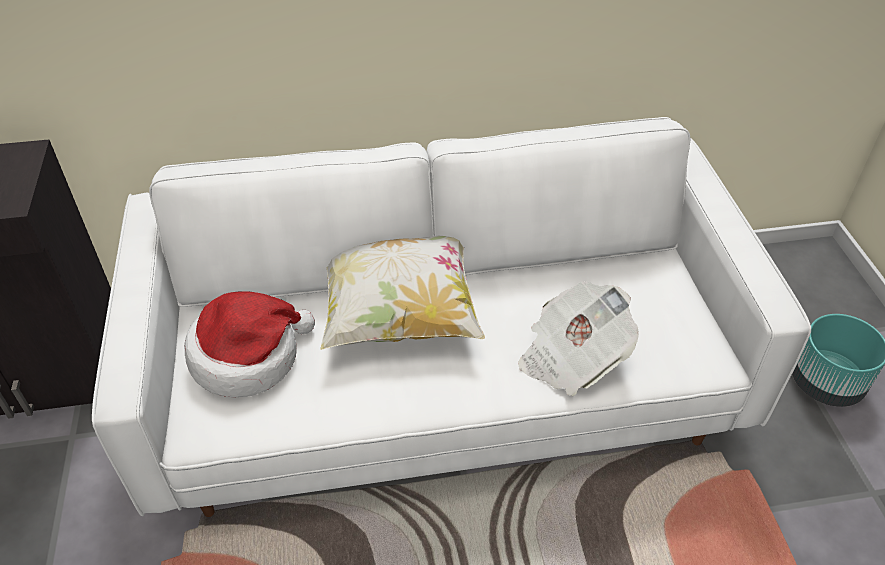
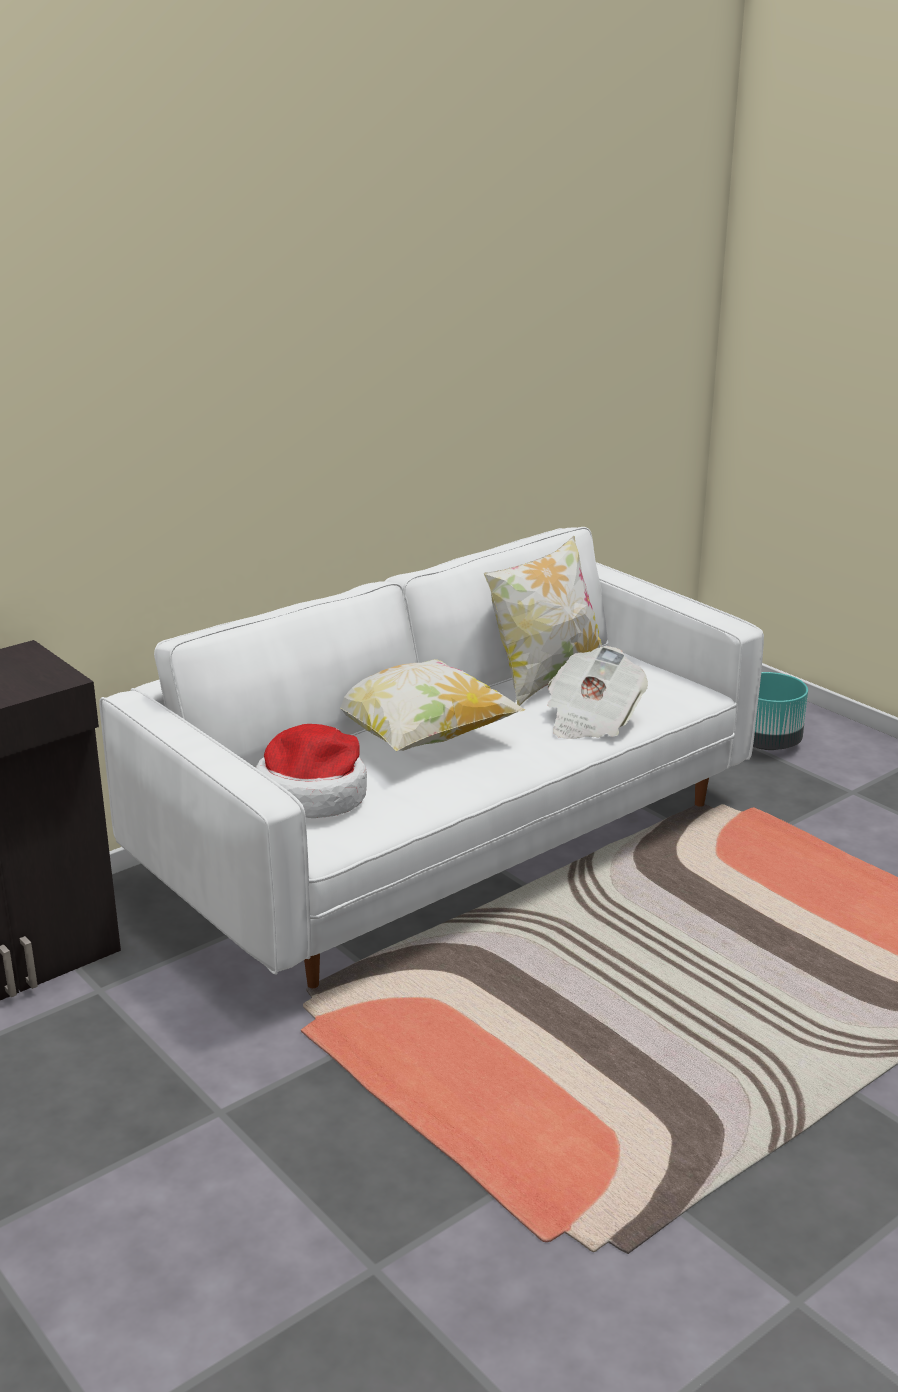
camera: 30 degrees left, 20 degrees down
(577, 276) = (545, 679): none -> pillow

